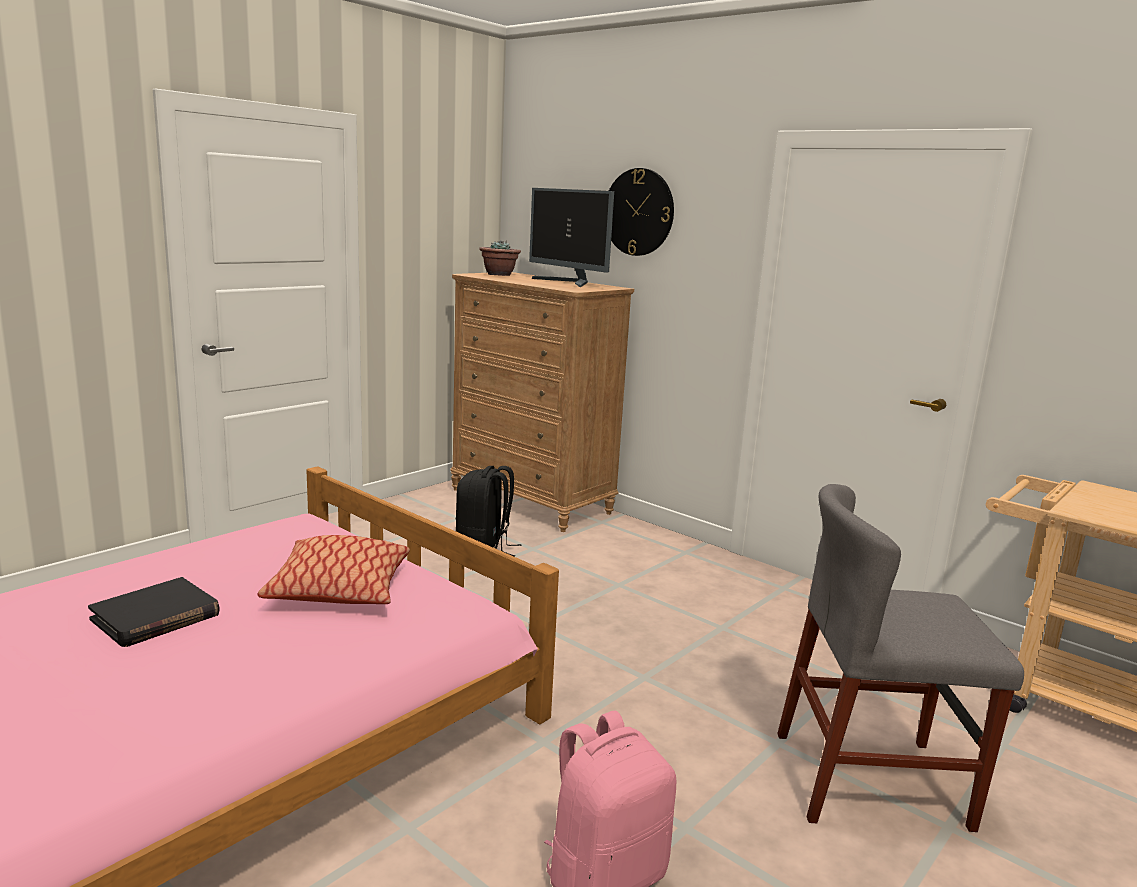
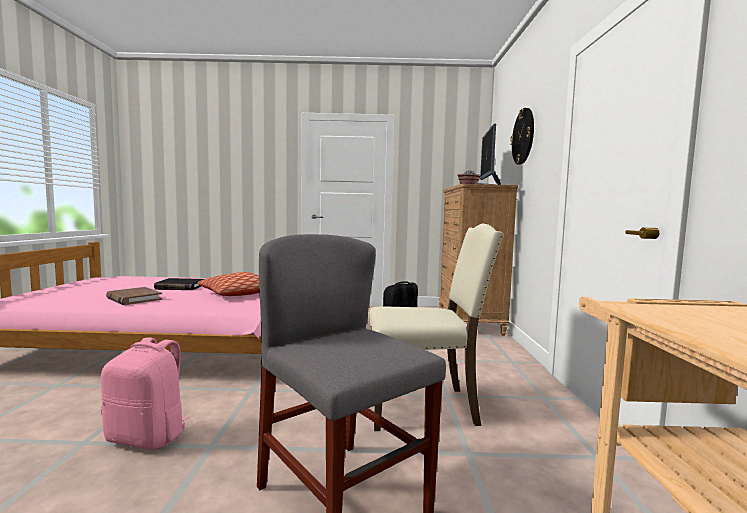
camera: 50 degrees right, 10 degrees down
(194, 687) = (134, 299): none -> brown book
(733, 652) = (423, 406): none -> beige chair

